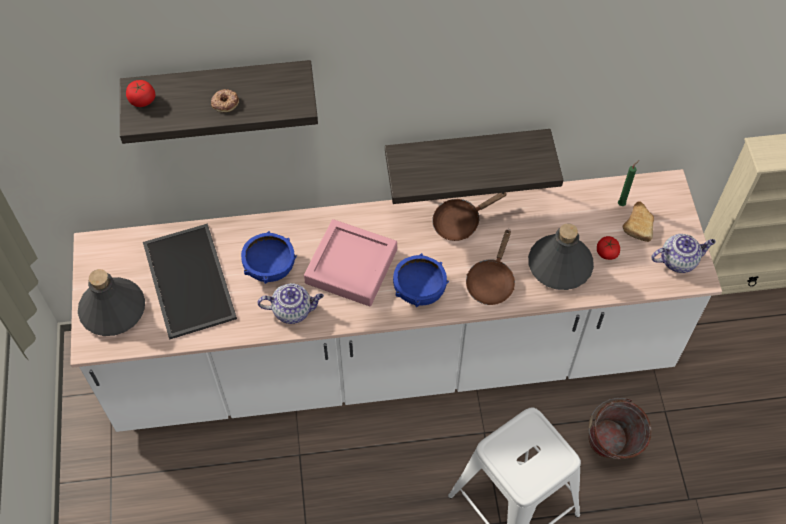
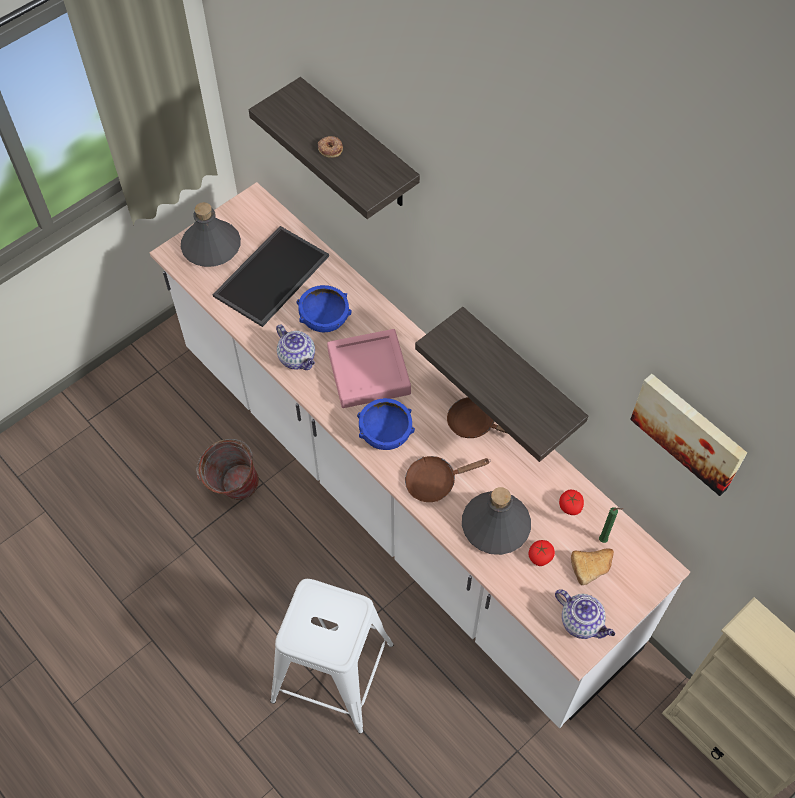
camera: 55 degrees right, 0 degrees up
(142, 100) = (291, 101): tomato -> tomato (570, 506)
(609, 450) = (442, 723): bucket -> bucket (232, 490)
(662, 55) = (689, 431): none -> picture

